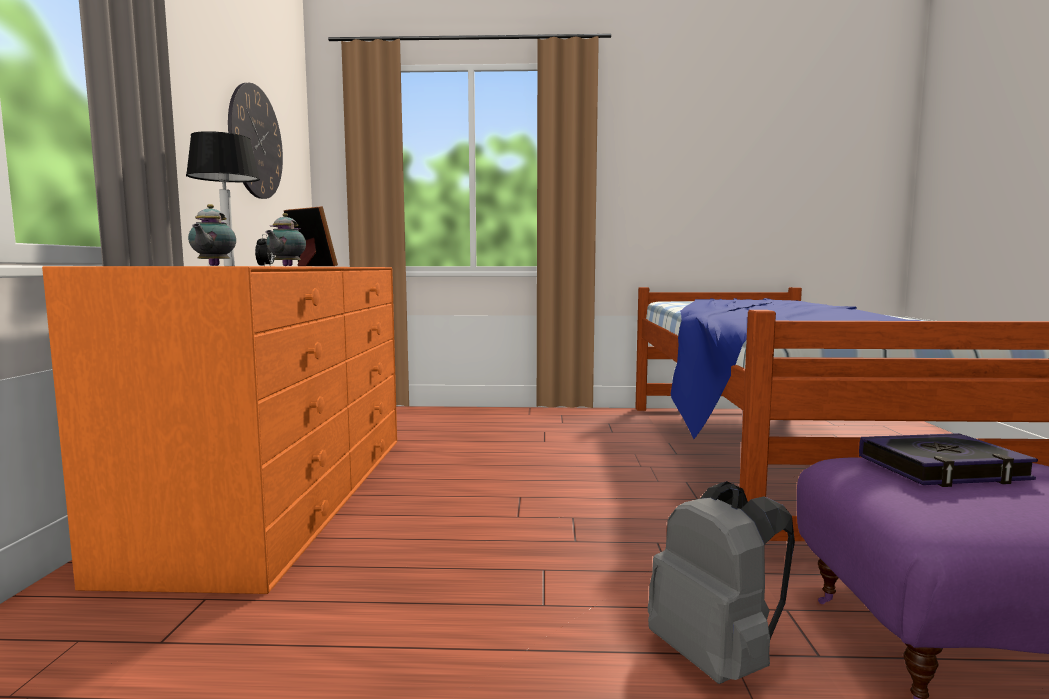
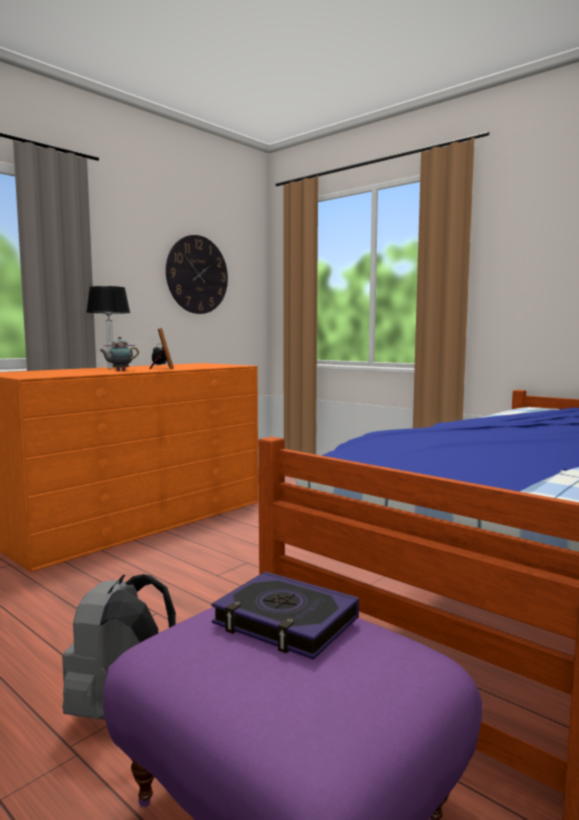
camera: 40 degrees right, 0 degrees up
(212, 265) = (55, 372): teapot -> none

